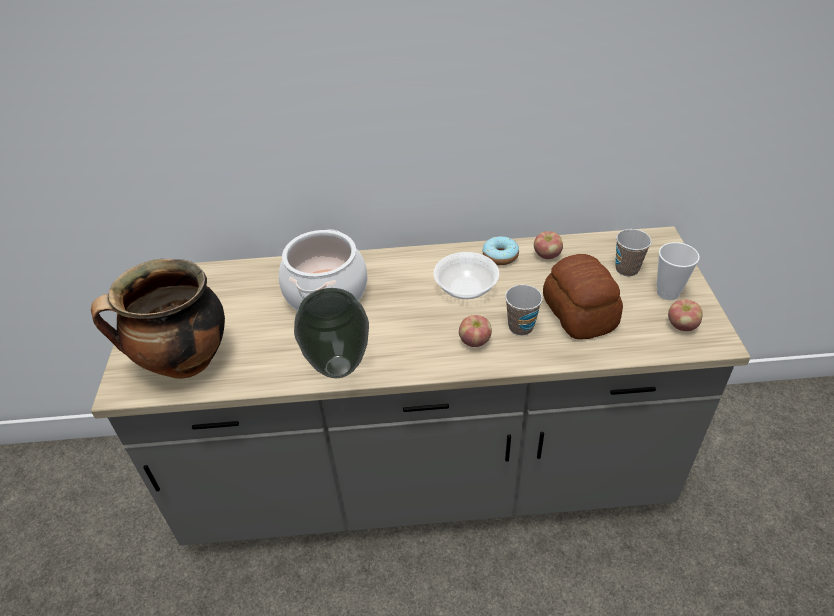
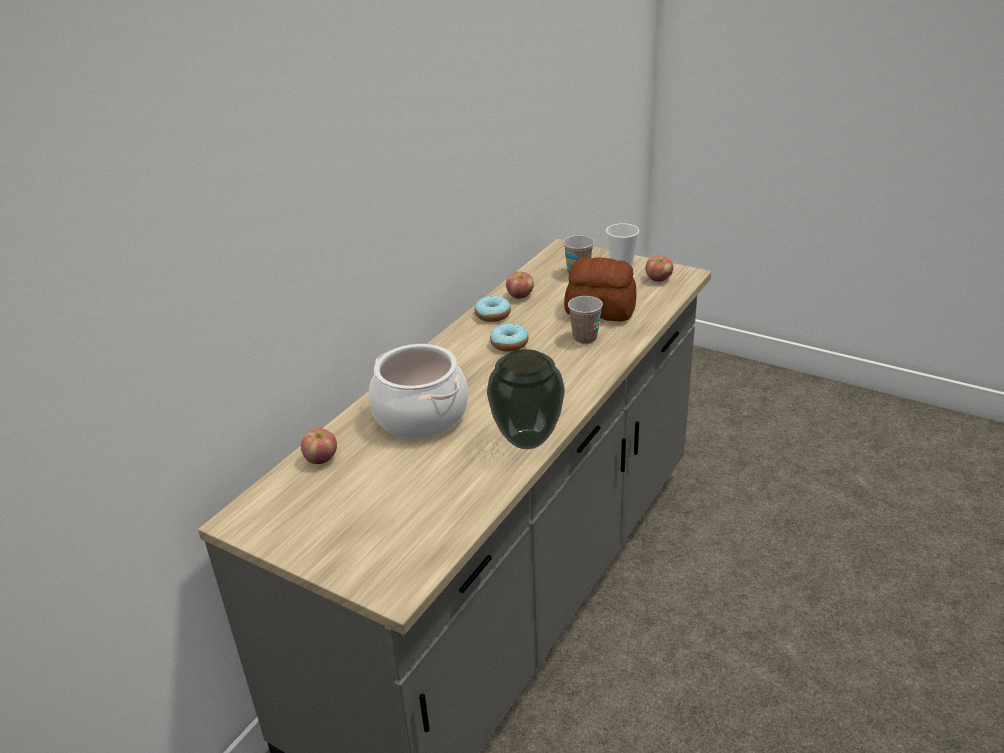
camera: 55 degrees left, 10 degrees down
(184, 363) = (410, 534): cooking pot -> none
(466, 287) = (509, 344): bowl -> donut
(475, 341) = (576, 363): apple -> apple (321, 459)

